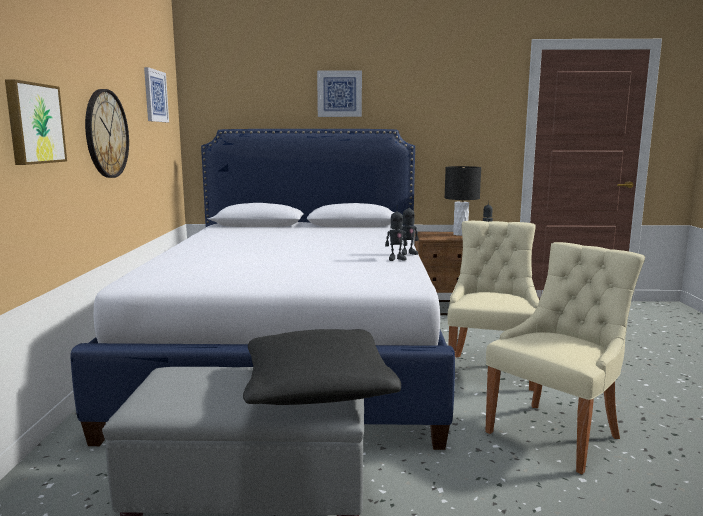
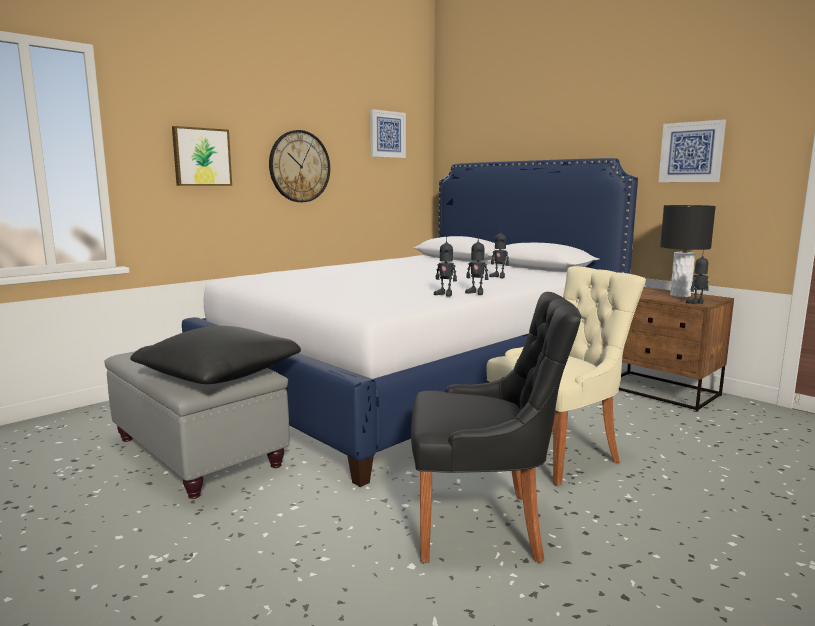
camera: 45 degrees right, 0 degrees up
(339, 94) = (566, 120): picture -> picture (691, 152)
(363, 237) = (499, 276): none -> toy robot
(556, 433) = (483, 525): beige chair -> black chair

